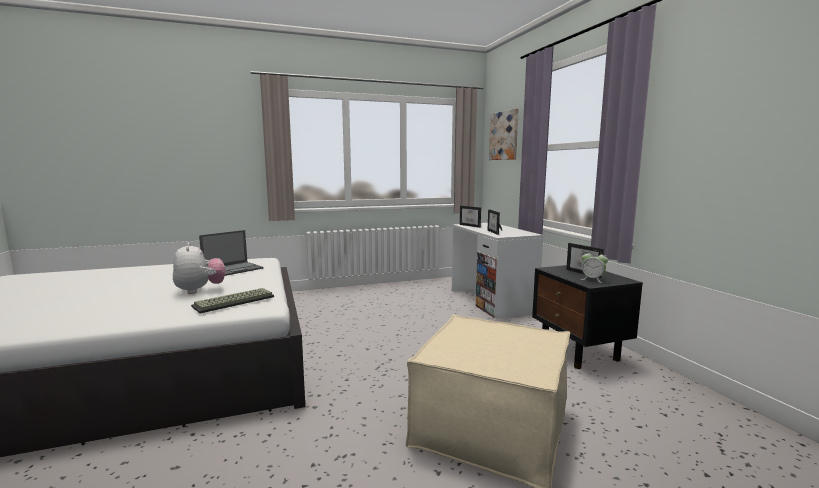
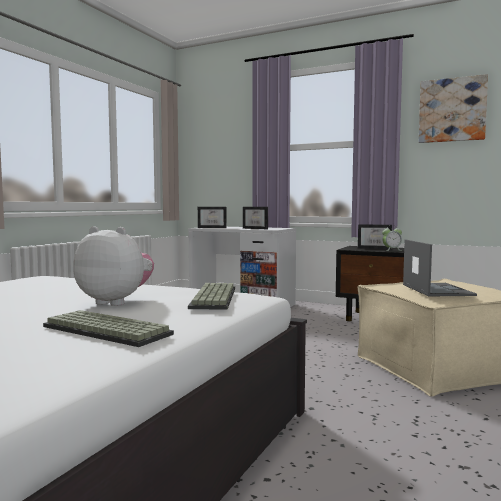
camera: 45 degrees left, 5 degrees down
(123, 310) = (103, 331): none -> keyboard
(233, 269) = (53, 286): laptop -> laptop (436, 290)
(504, 135) = (213, 137): picture -> picture (452, 110)

